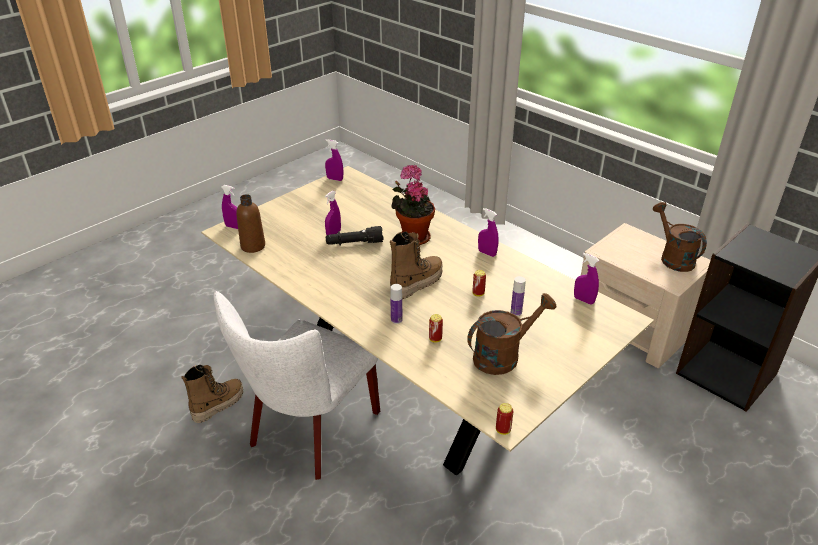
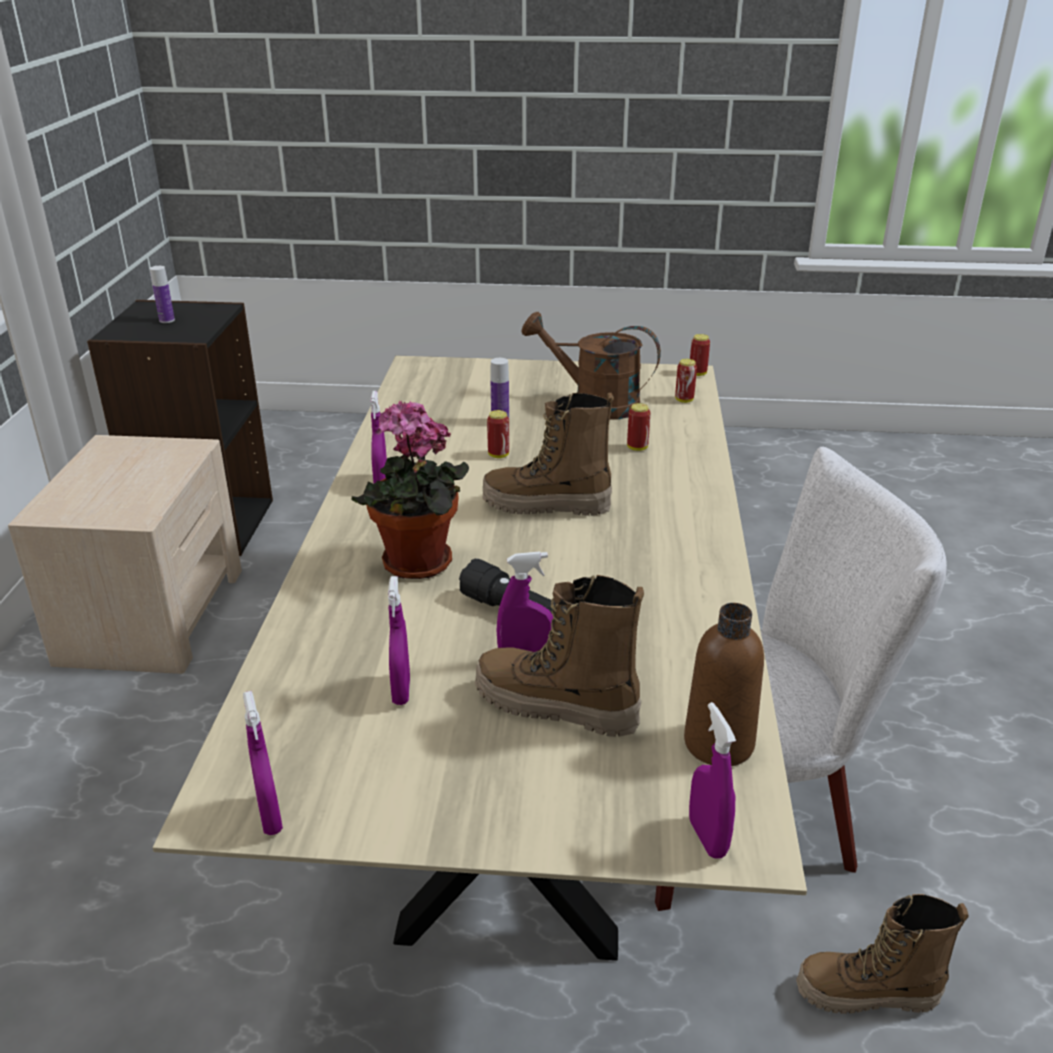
camera: 130 degrees left, 5 degrees down
(307, 229) = (556, 708): none -> boot
(396, 320) = (648, 486): bottle -> bottle (167, 320)
(470, 395) = (684, 400): none -> can
(583, 300) = (411, 393): purple spray bottle -> purple spray bottle (401, 691)
(673, 257) = (109, 462): brown watering can -> none

